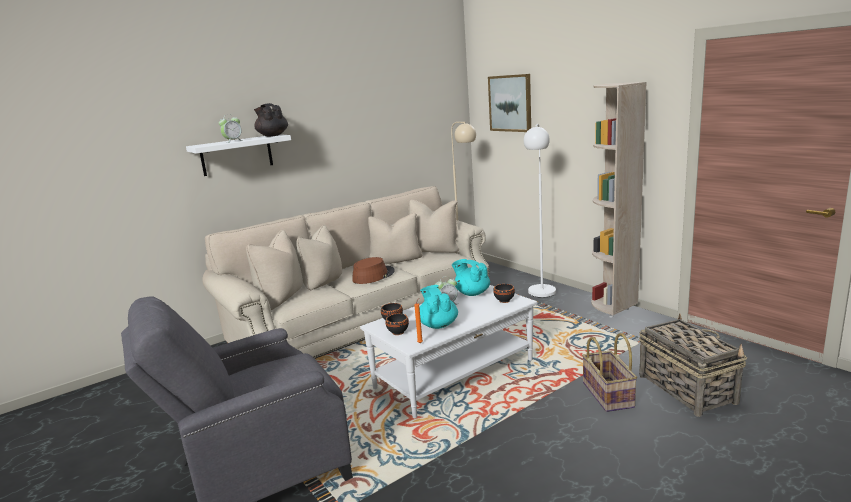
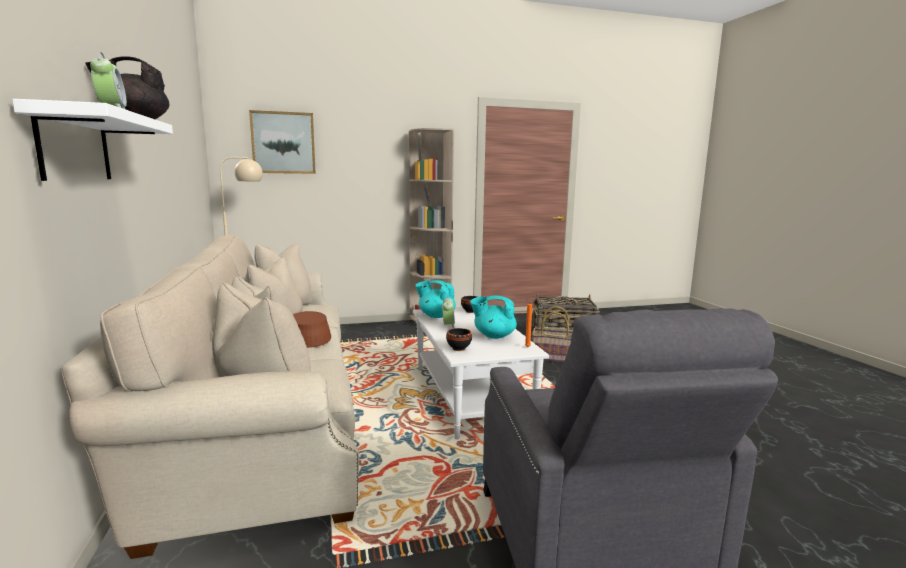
camera: 70 degrees left, 5 degrees down
(397, 332) = (491, 351): black bowl -> none
(472, 293) = (436, 316): turquoise teapot -> turquoise teapot turned 45 degrees clockwise
(541, 295) = (368, 333): white floor lamp -> none

